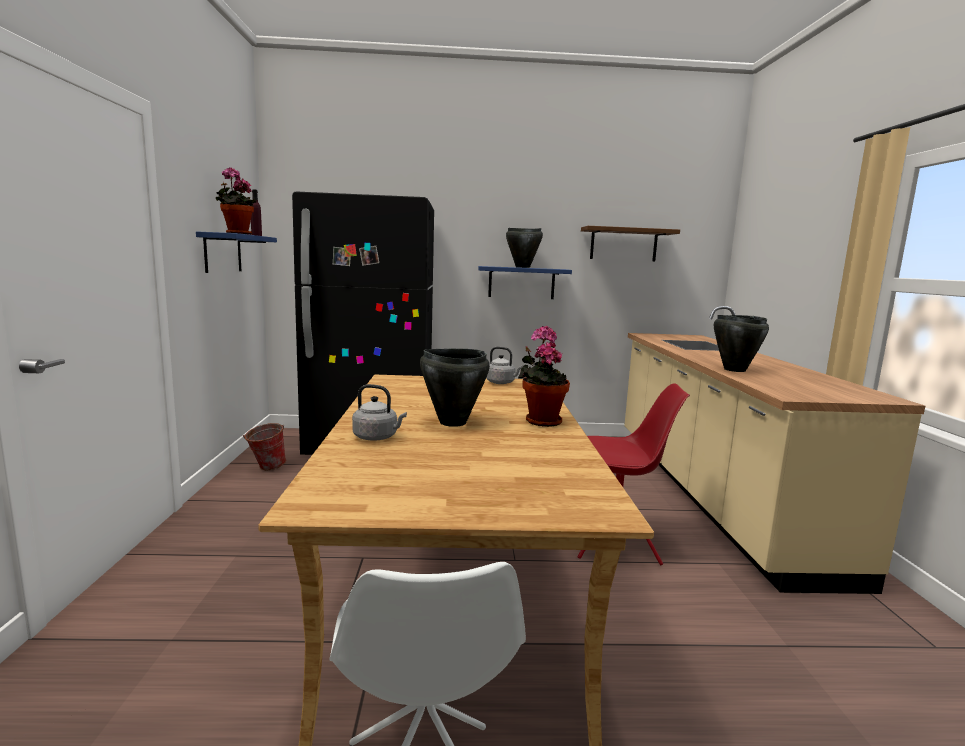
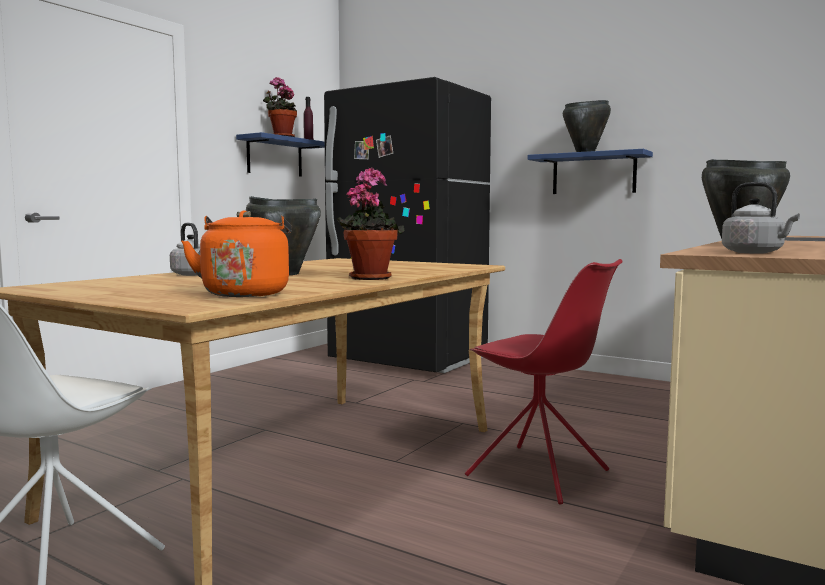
camera: 35 degrees right, 5 degrees down
(266, 467) = (293, 363): bucket -> none
(502, 383) = (439, 264): grey kettle -> grey kettle (755, 252)
(561, 475) = (246, 293): none -> orange kettle
(623, 244) = (737, 109): brown shelf -> none

